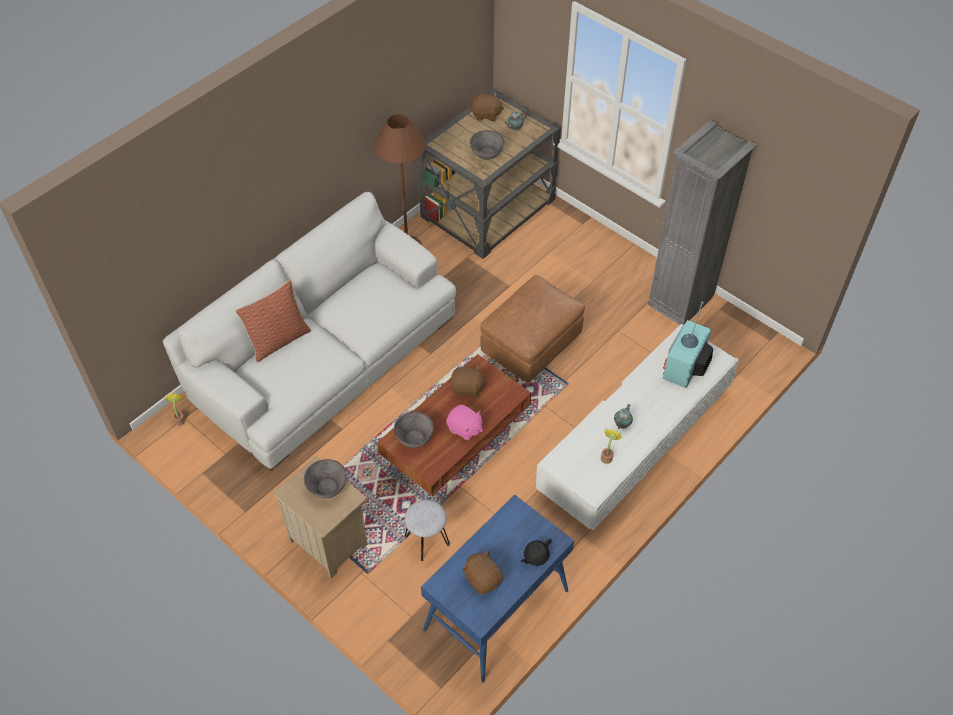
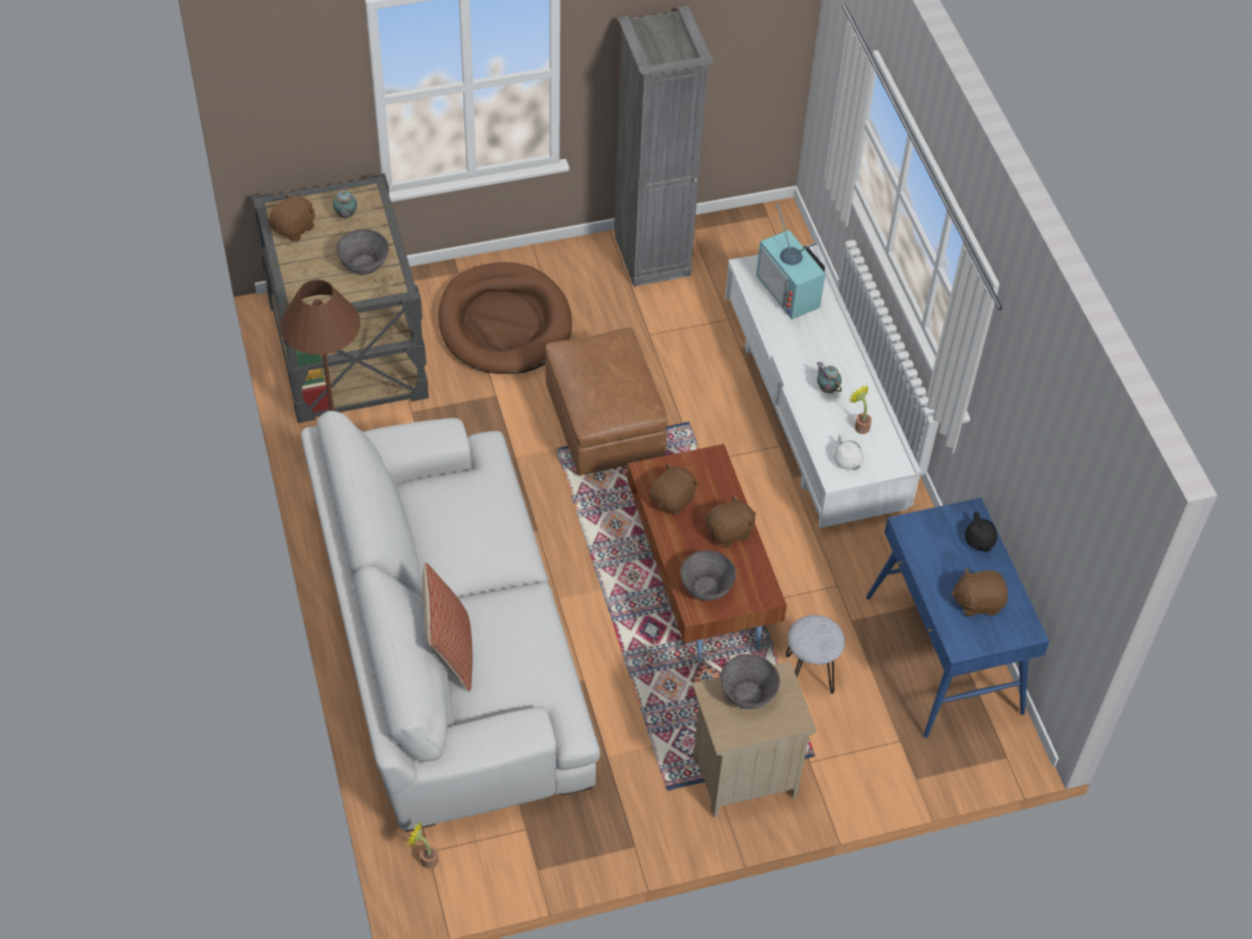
camera: 60 degrees left, 0 degrees up
(464, 429) = (729, 532): pink plush toy -> brown plush toy
(564, 262) = (504, 323): none -> brown dog bed
(572, 464) = (847, 461): none -> white teapot

